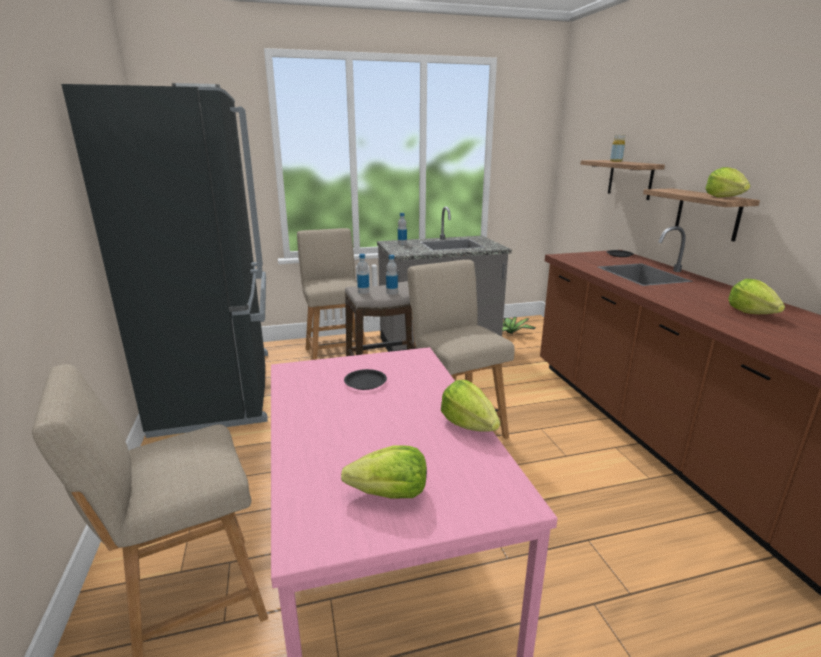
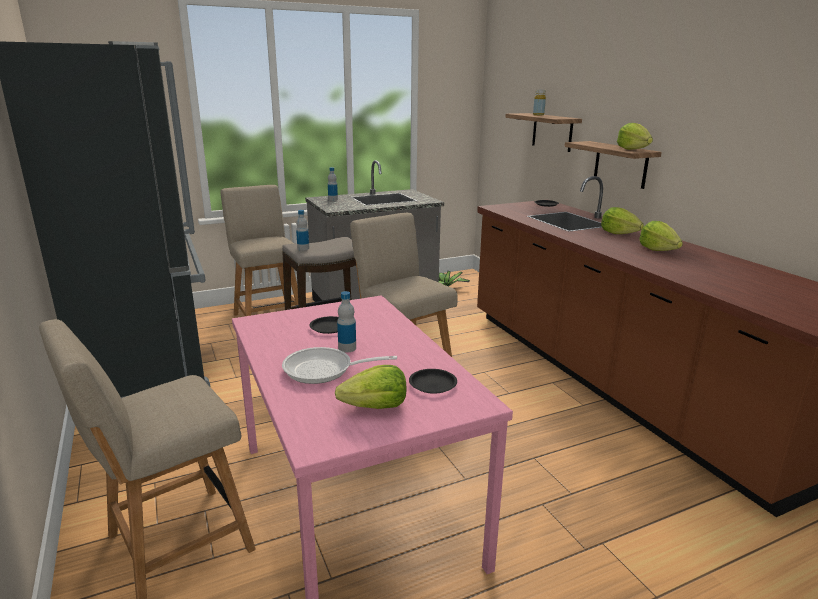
camera: 10 degrees left, 0 degrees up
(345, 436) = (324, 370): none -> frying pan
(392, 292) = (332, 248): bottle -> bottle (347, 348)
(463, 468) = (432, 384): none -> black plate
(468, 424) = (430, 354): lettuce -> lettuce (618, 233)

